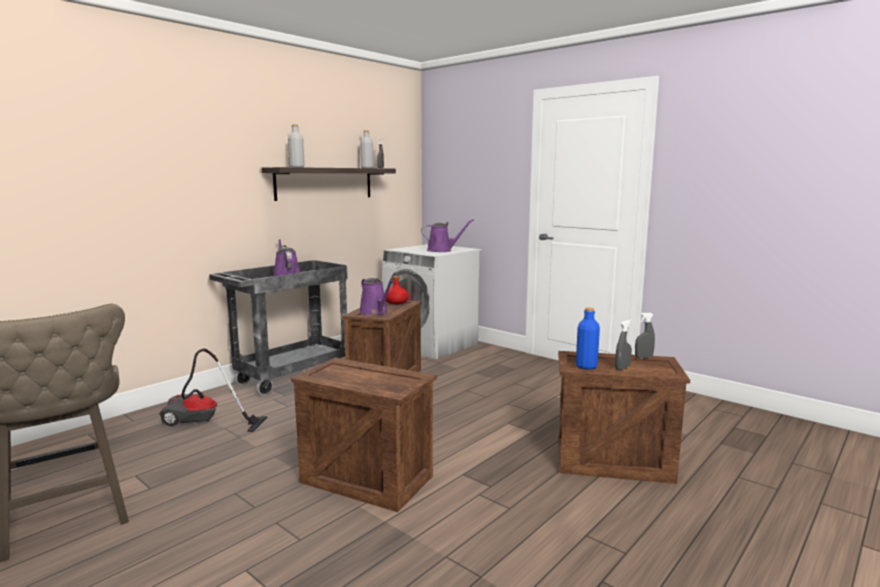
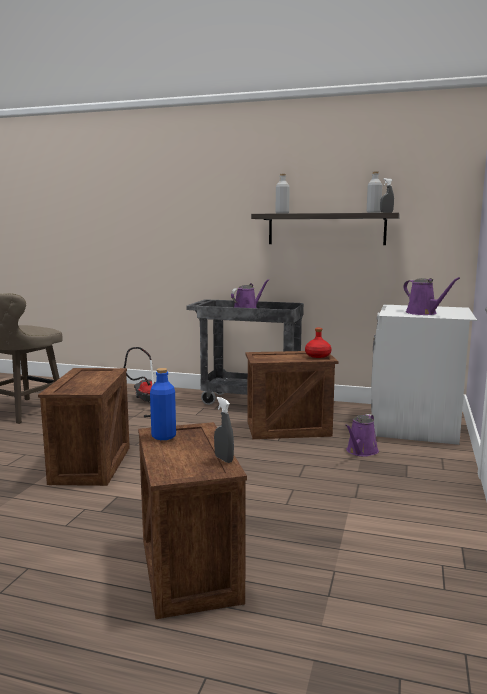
camera: 65 degrees right, 0 degrees up
(375, 312) = (272, 356): purple watering can -> purple watering can (361, 451)
(622, 368) = (169, 451): grey spray bottle -> none

